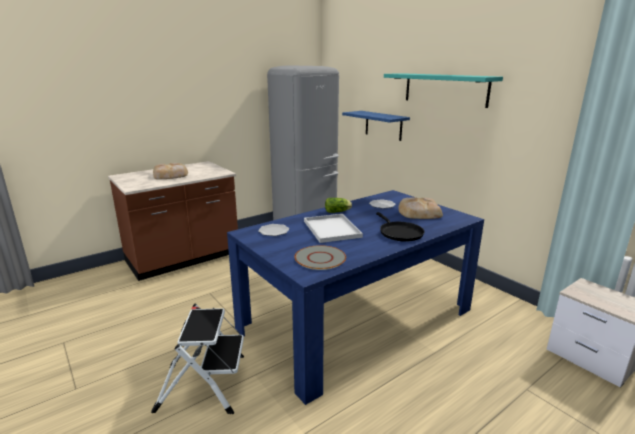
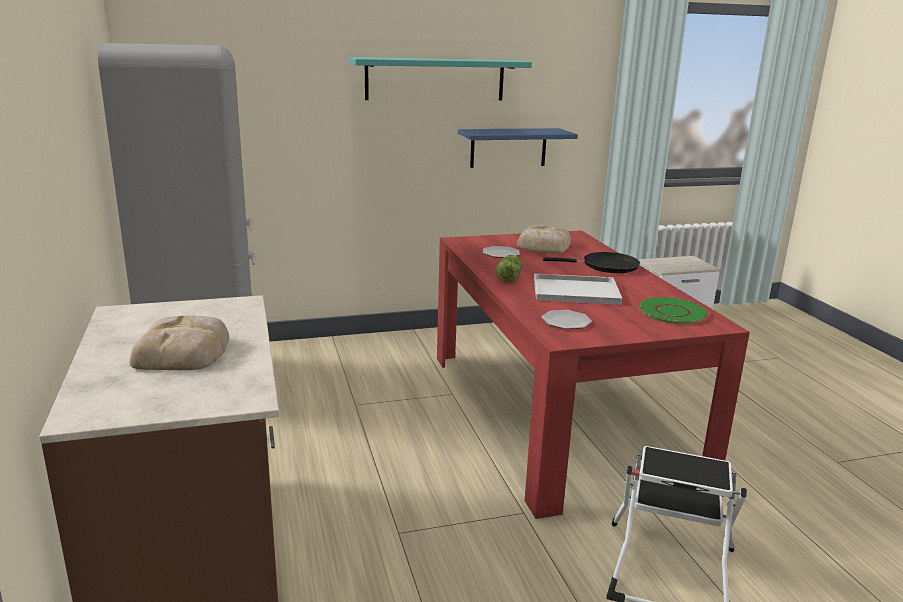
camera: 70 degrees left, 0 degrees up
(320, 258) = (672, 312): grey plate -> green plate
(356, 319) = (557, 414): blue dining table -> red dining table
(383, 125) = (318, 147): blue shelf -> blue shelf (508, 147)

